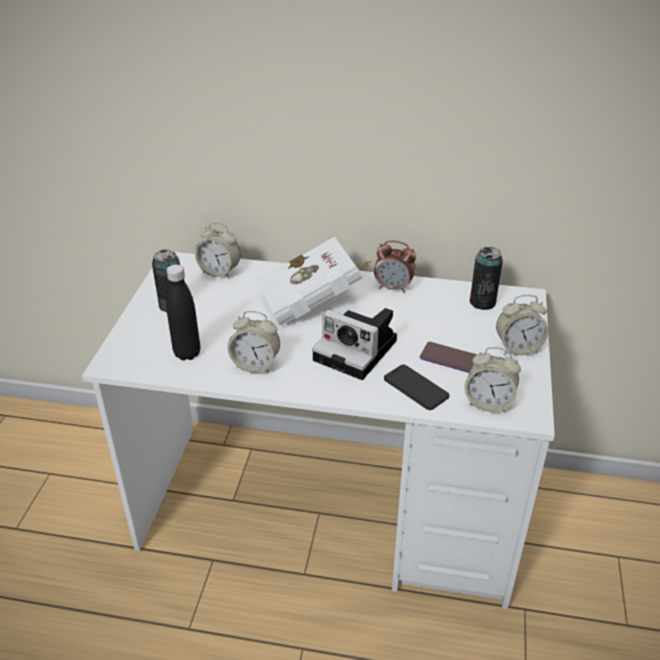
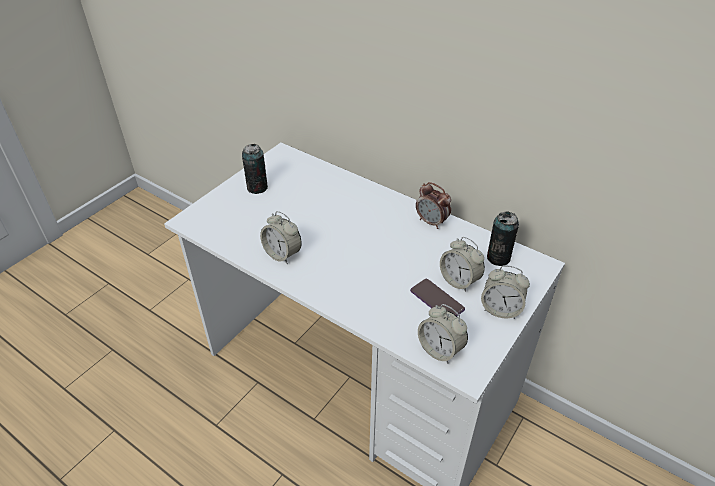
camera: 25 degrees right, 5 degrees up
(187, 353) = (242, 229): black bottle -> none
(219, 272) = (308, 170): alarm clock -> alarm clock (459, 280)
(314, 302) = (360, 216): white book -> none
(358, 351) = (366, 268): camera -> none
(416, 387) = (389, 315): phone -> none

